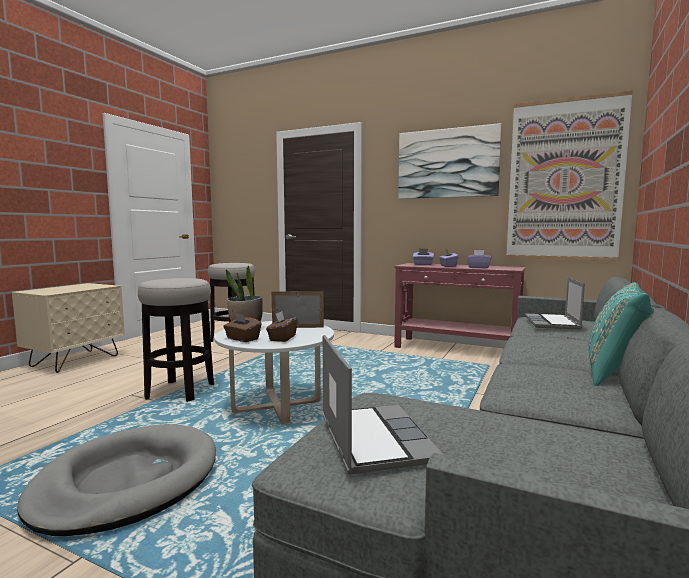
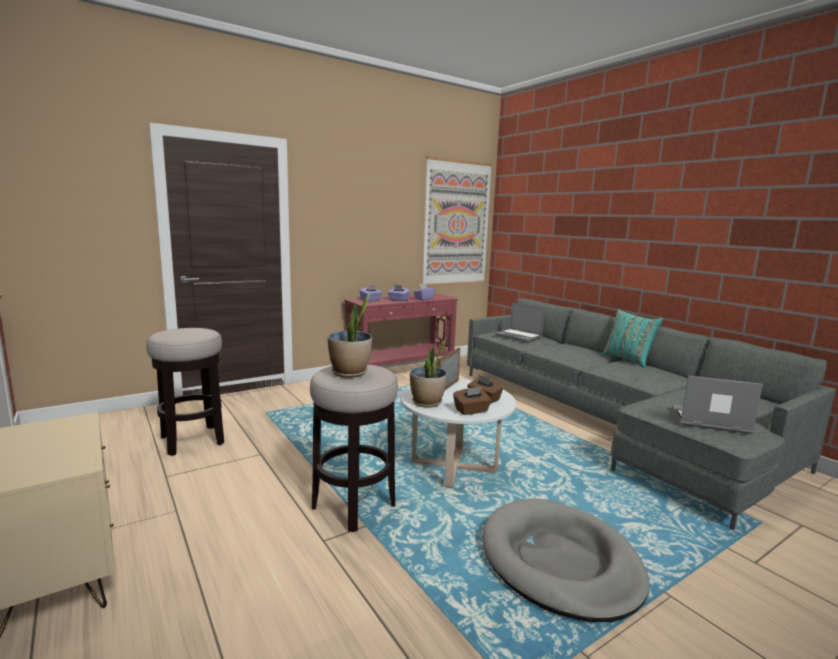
camera: 60 degrees left, 5 degrees up
(169, 279) = (350, 373): none -> potted plant
(447, 163) = (377, 200): picture -> none

